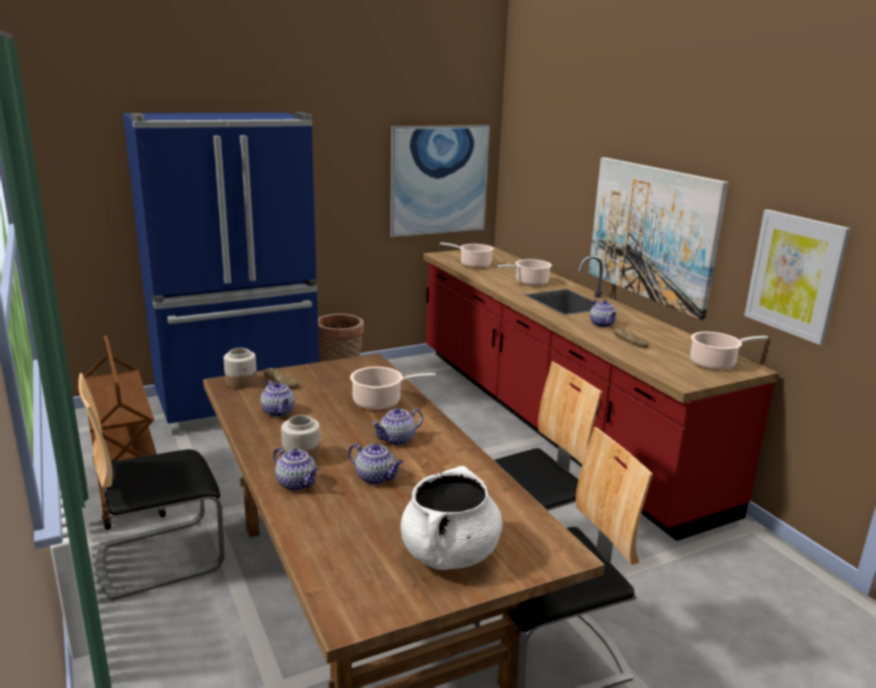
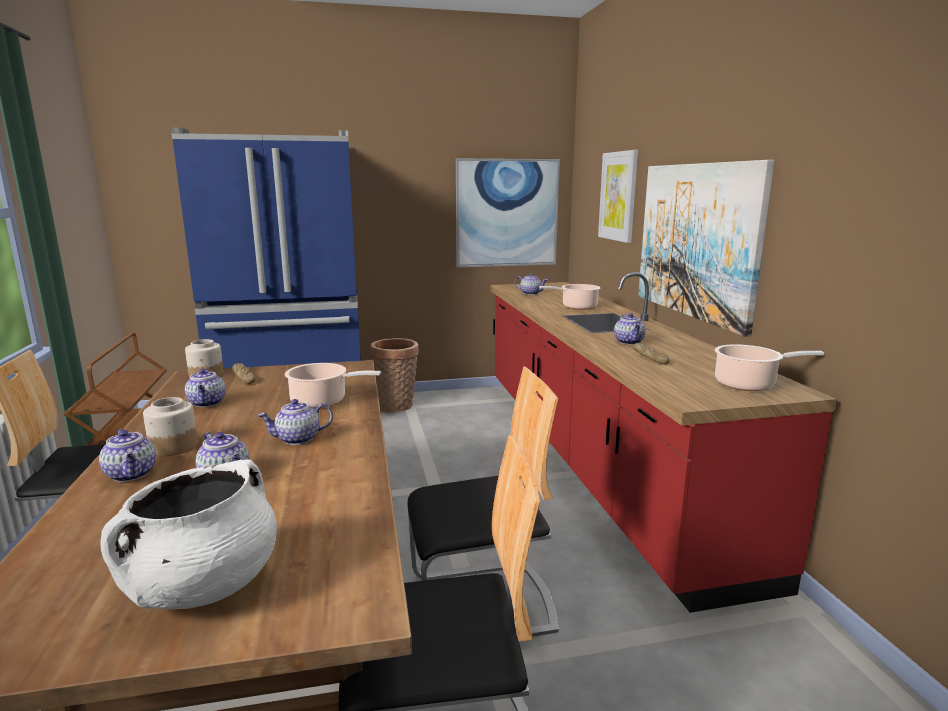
camera: 15 degrees right, 5 degrees down
(473, 265) = (531, 293): cooking pot -> teapot
(795, 275) = (857, 264): picture -> picture (618, 196)

